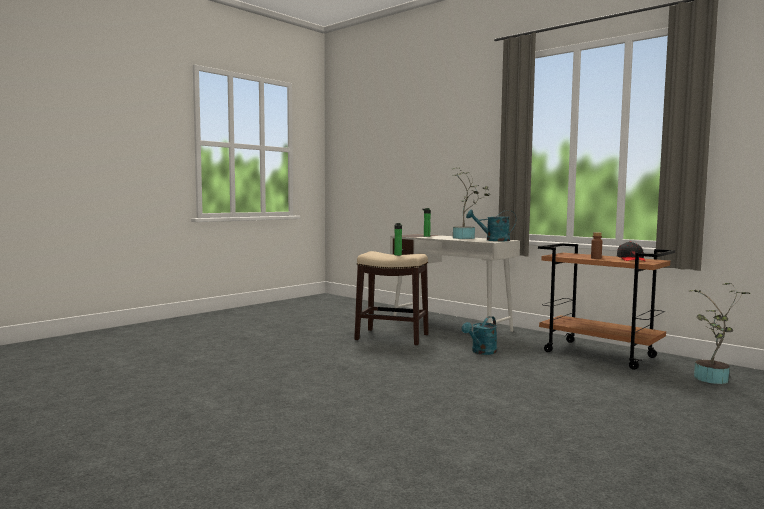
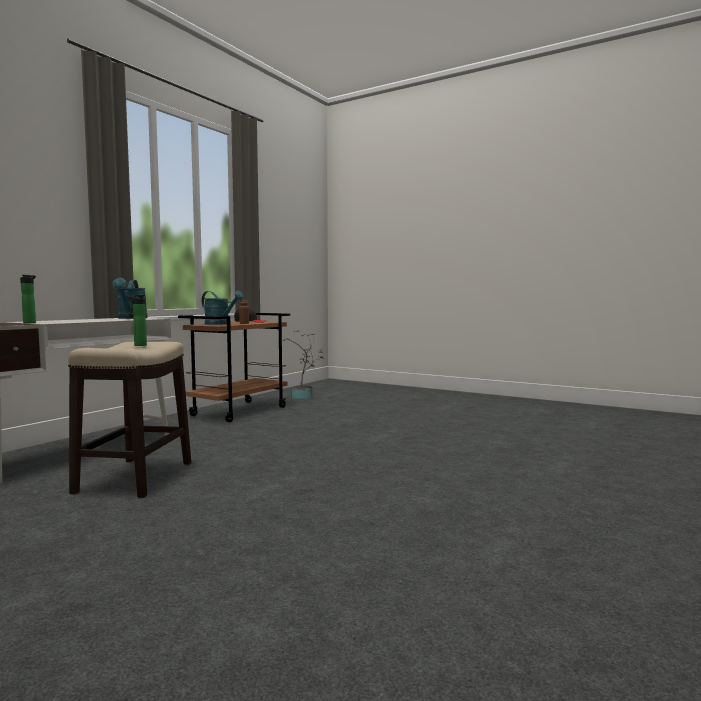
camera: 100 degrees left, 0 degrees up
(466, 238) = (82, 320): potted plant -> none
(481, 352) = (229, 439): turquoise watering can -> turquoise watering can (220, 324)

